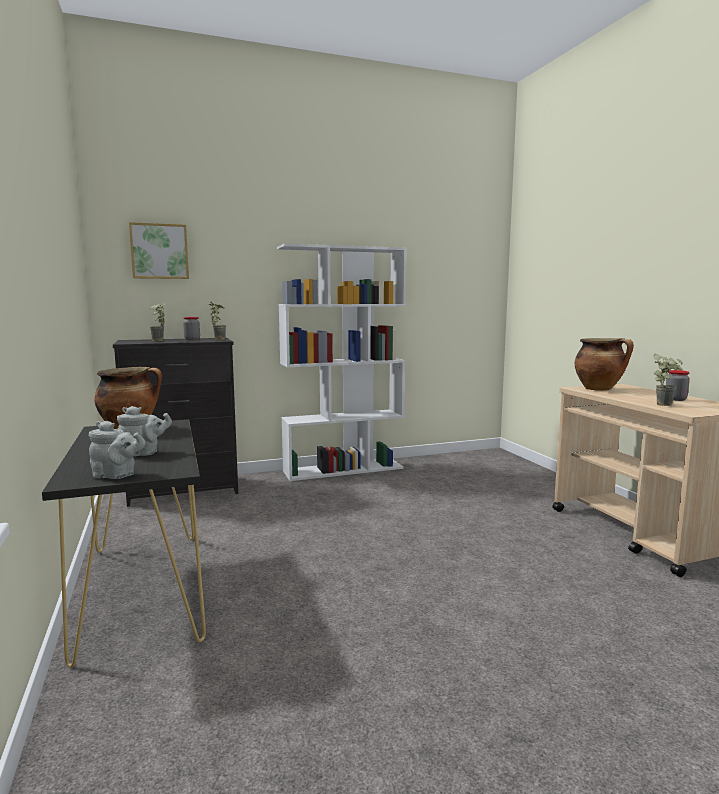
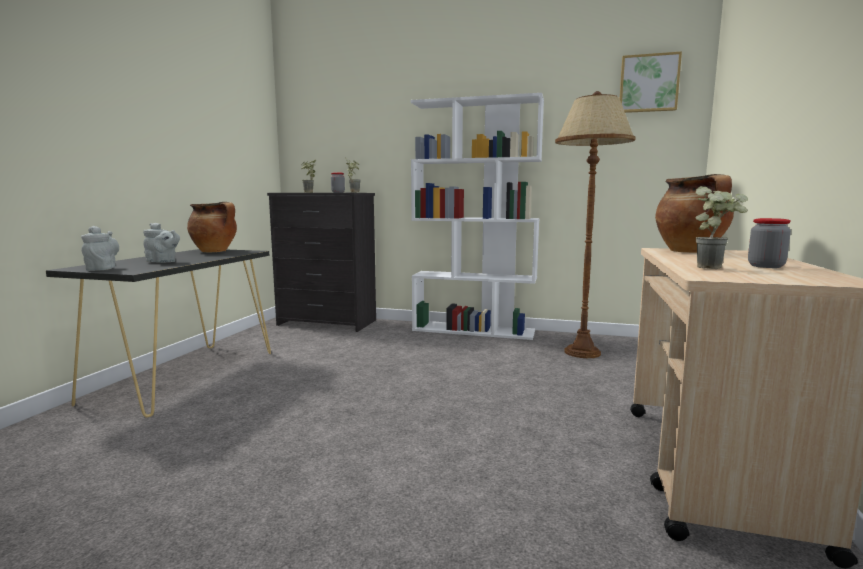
camera: 35 degrees right, 0 degrees up
(117, 475) = (102, 269): grey teapot -> grey teapot turned 150 degrees counterclockwise
(159, 251) = (326, 118): picture -> picture (648, 83)
(454, 471) = (582, 352): none -> brown floor lamp

